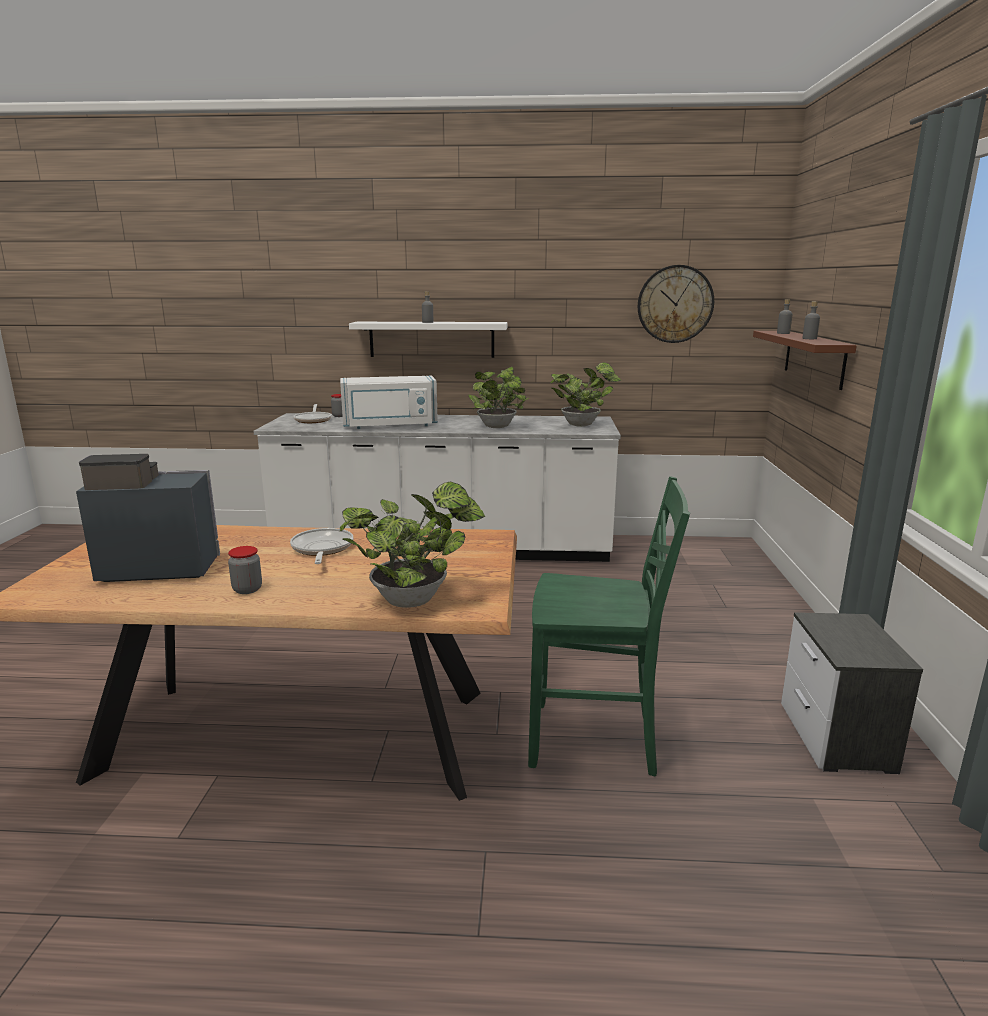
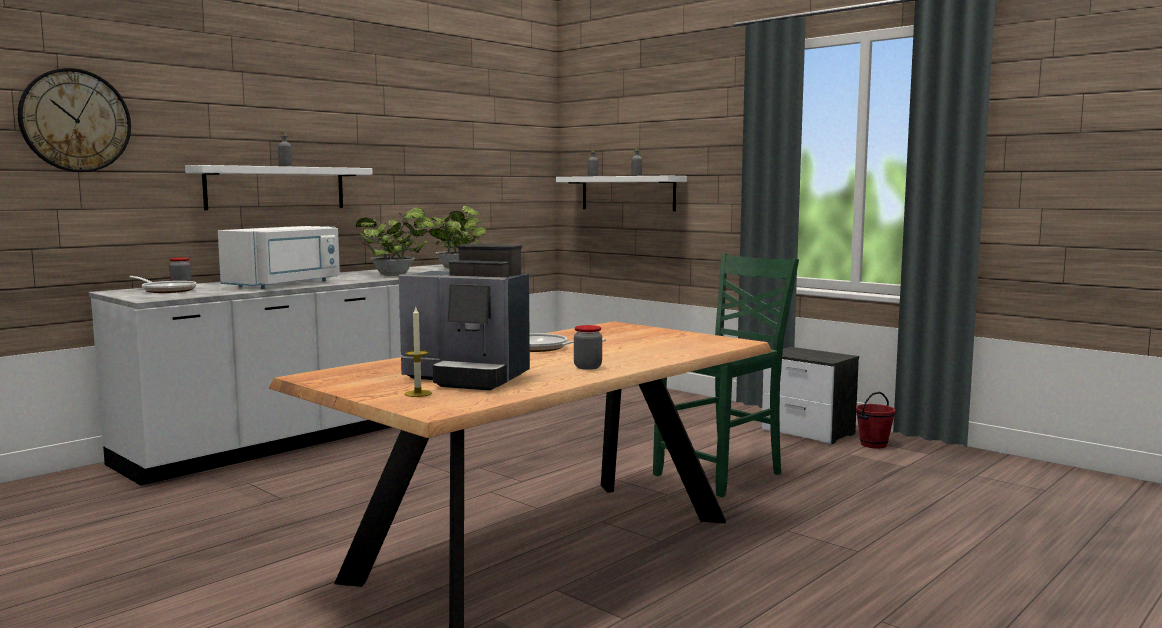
camera: 50 degrees left, 10 degrees down
(81, 573) = (418, 393): none -> candle
(157, 568) = (468, 378): coffee machine -> coffee machine turned 105 degrees counterclockwise
(415, 599) = (696, 347): potted plant -> none
(675, 304) = (489, 154): wall clock -> wall clock (75, 120)
(814, 358) = (627, 193): brown shelf -> white shelf
(885, 806) = (874, 445): none -> red bucket

